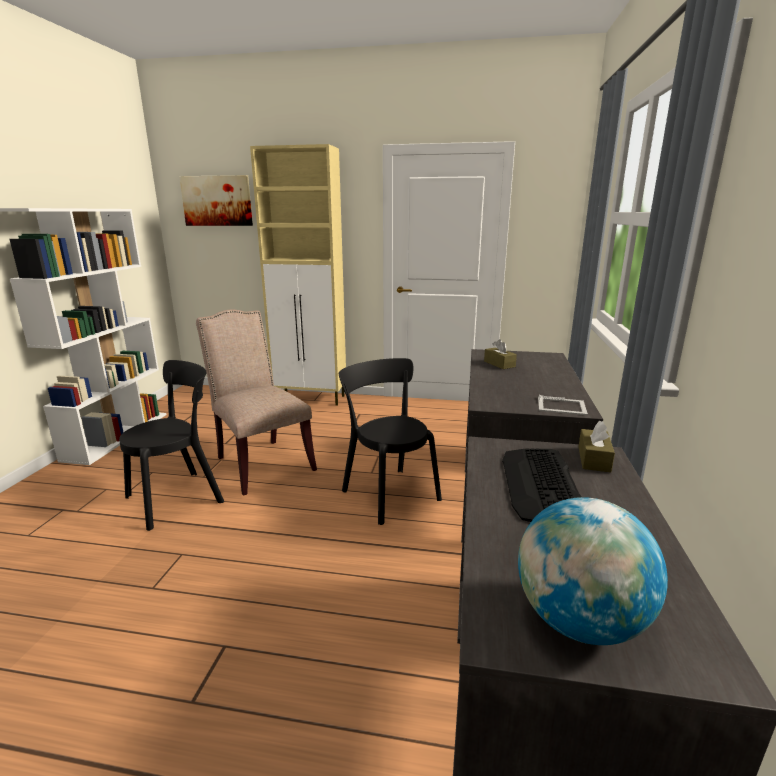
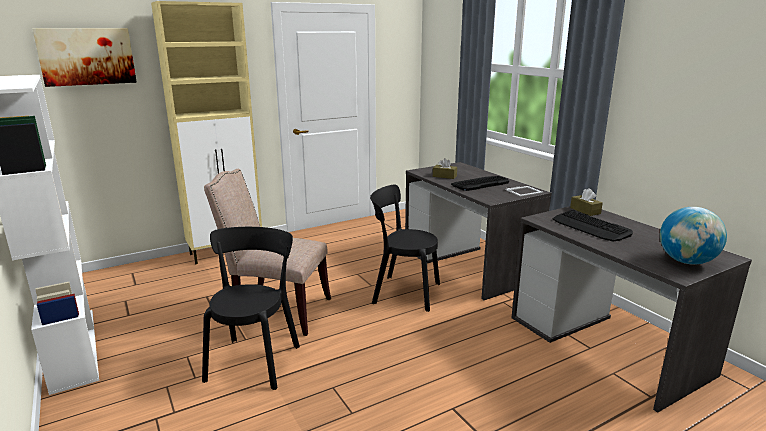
camera: 40 degrees left, 0 degrees up
(522, 382) = (479, 183): none -> keyboard

